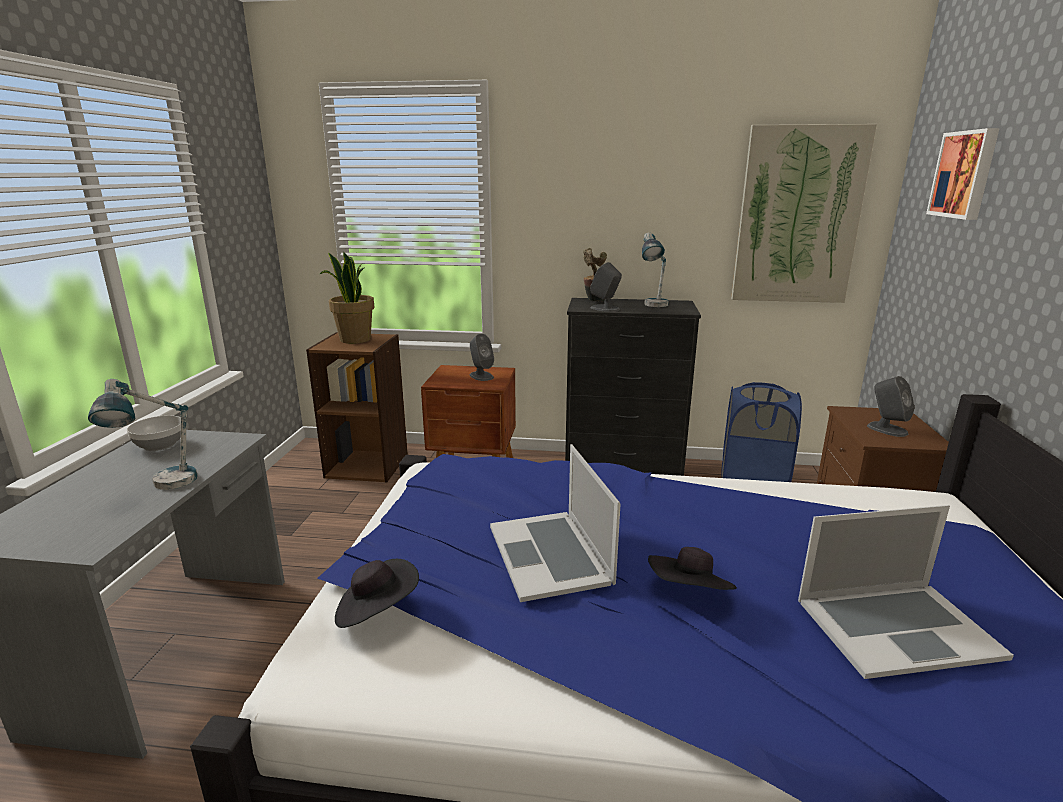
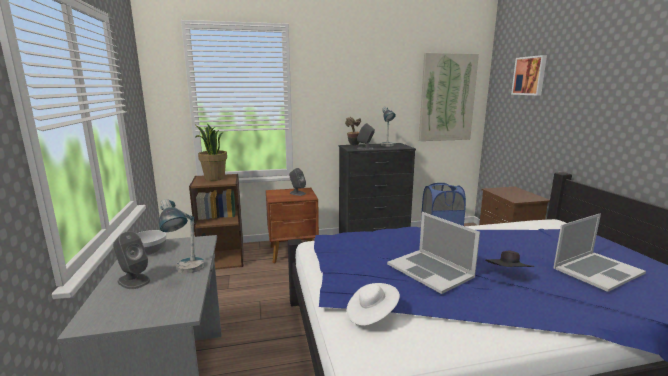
camera: 20 degrees left, 5 degrees down
(376, 610) = (371, 314): black hat -> white hat
(886, 429) = (515, 195): grey speaker -> grey speaker (133, 281)

